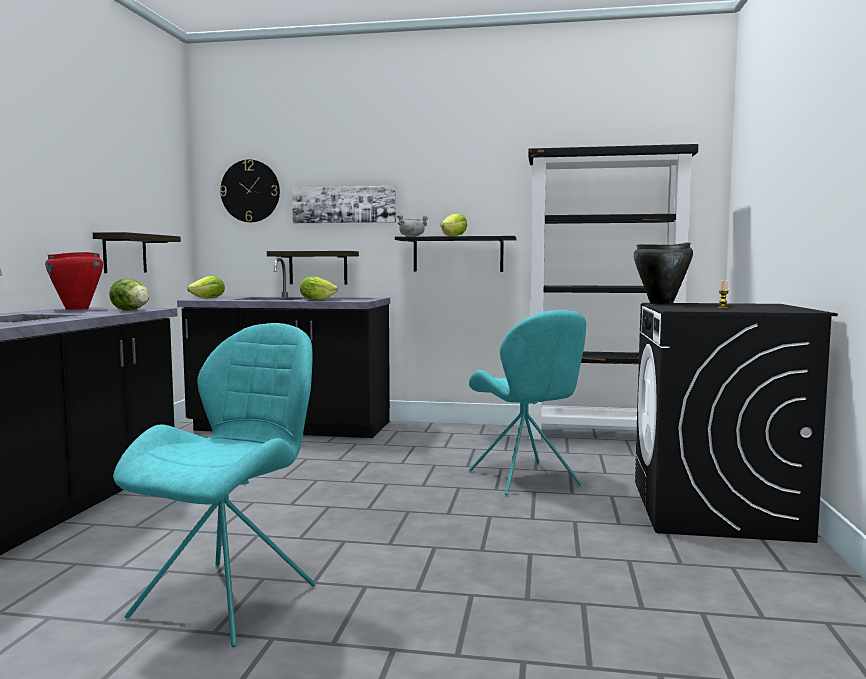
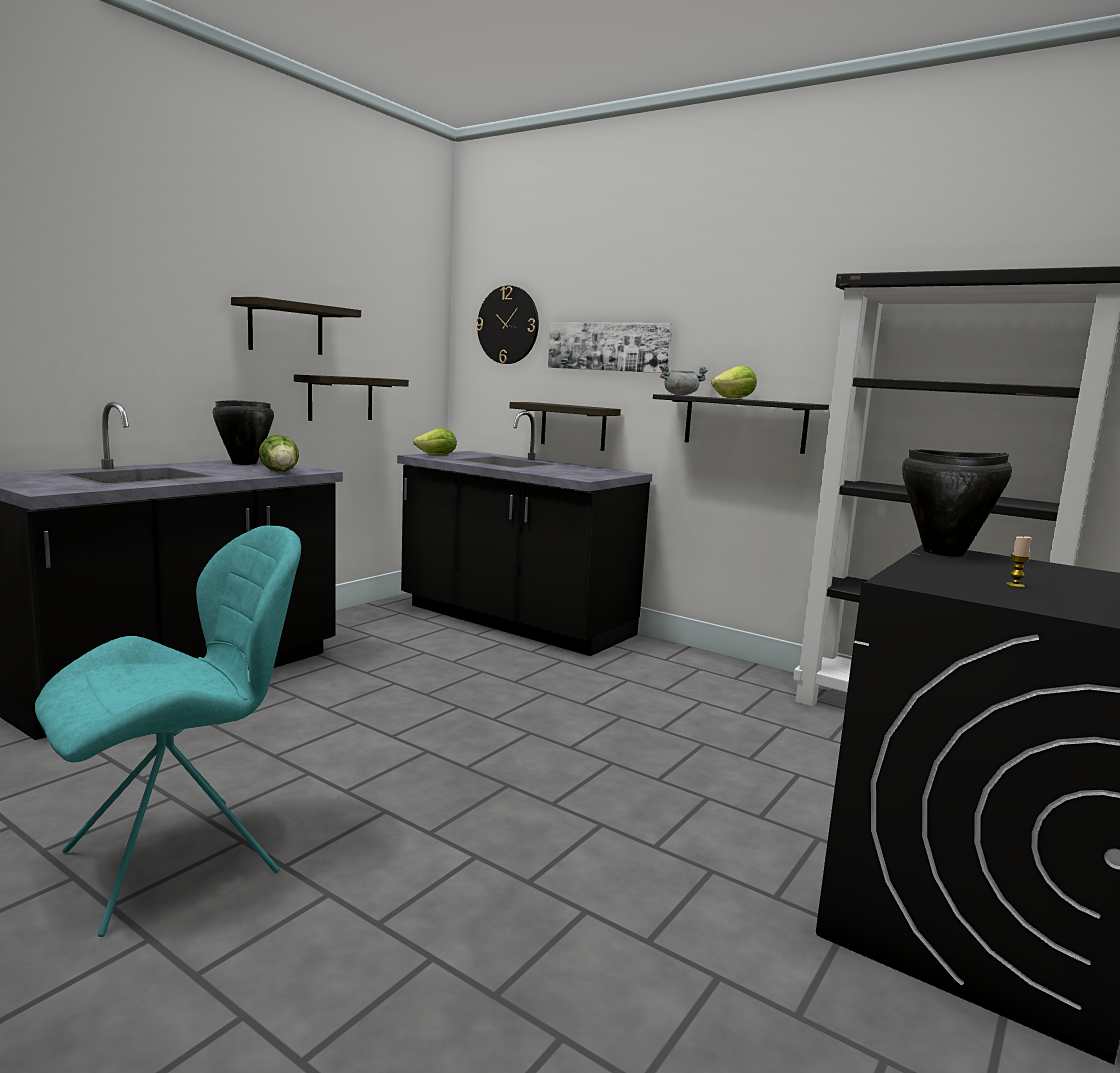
camera: 25 degrees right, 5 degrees up
(76, 309) = (244, 463): red cooking pot -> black cooking pot
(85, 192) = (286, 328): none -> shelf
(316, 300) = (541, 471): lettuce -> none
(525, 479) = (717, 772): turquoise chair -> none

